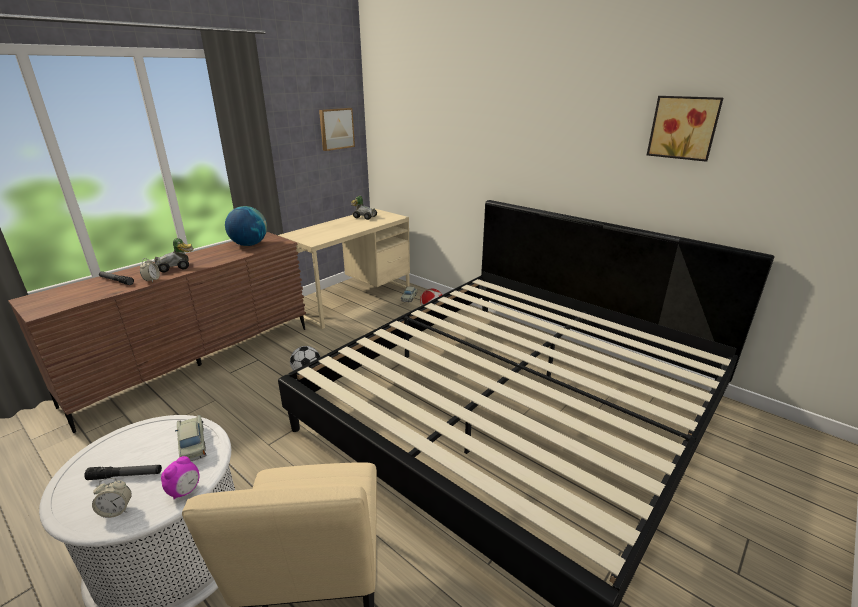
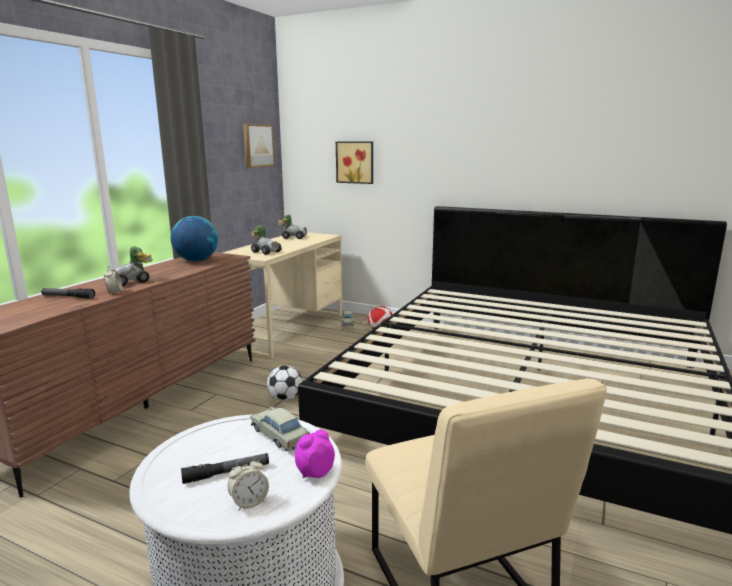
camera: 15 degrees left, 10 degrees down
(185, 491) = (315, 473): alarm clock -> alarm clock turned 135 degrees counterclockwise
(323, 235) = (265, 252): none -> toy car
(683, 127) = (630, 119): picture -> picture (355, 162)

